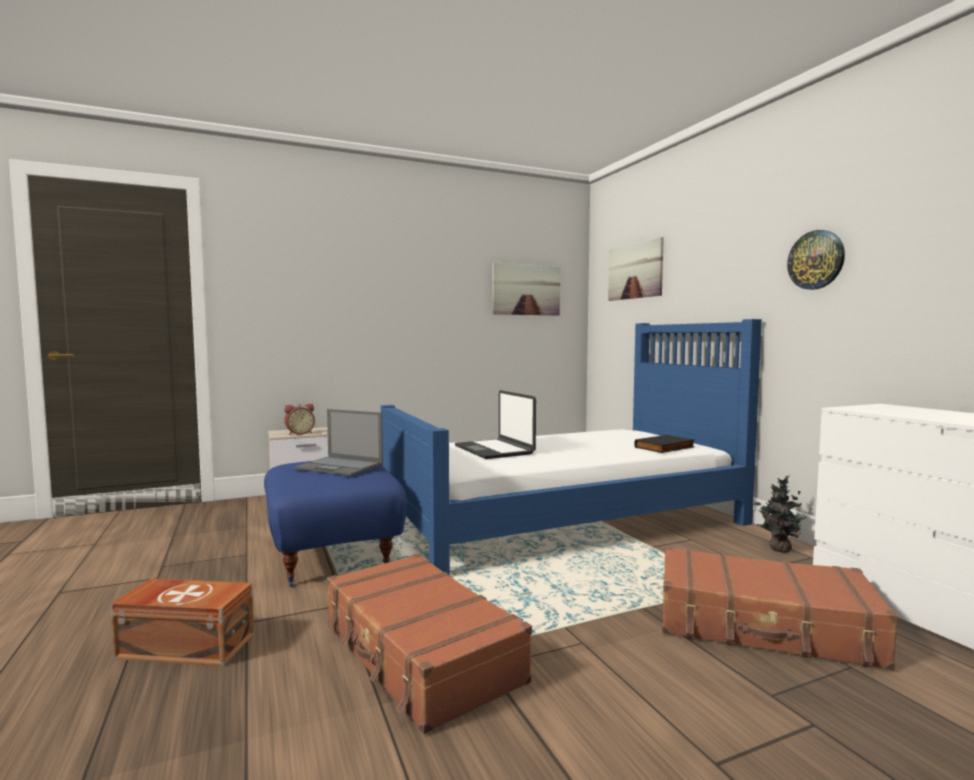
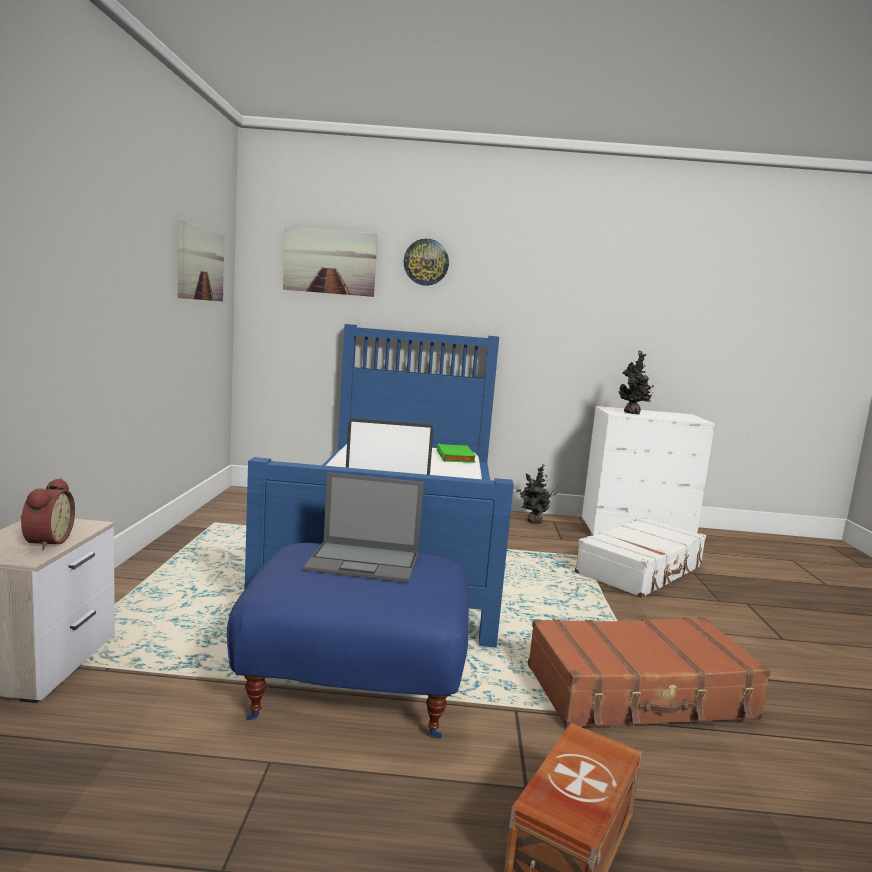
camera: 65 degrees left, 5 degrees up
(340, 466) = (365, 562): laptop -> laptop turned 45 degrees clockwise
(665, 447) = (456, 457): black book -> green book
(763, 626) = (641, 570): brown suitcase -> white suitcase
(816, 260) = (548, 295): wall clock -> wall clock (426, 262)
(884, 410) = (633, 413): none -> potted plant

